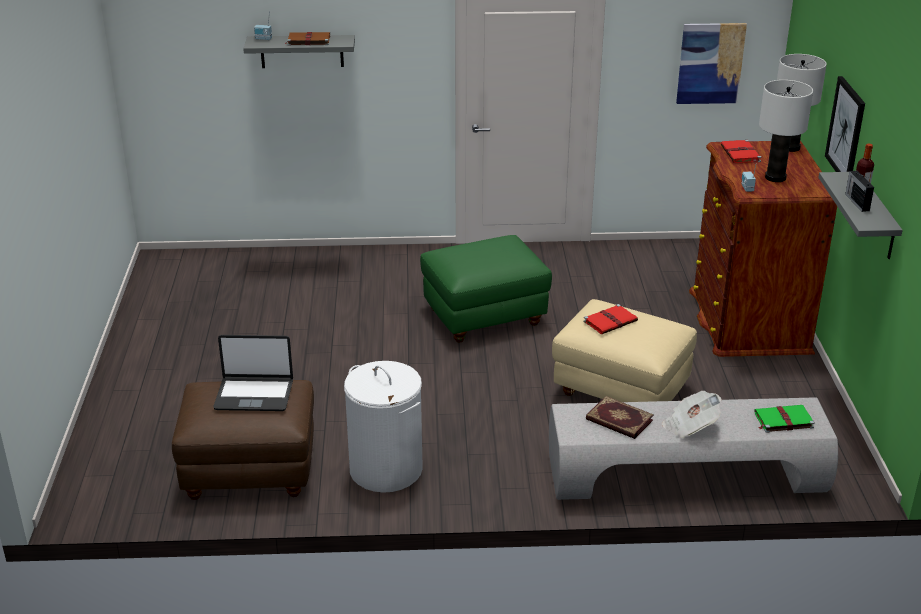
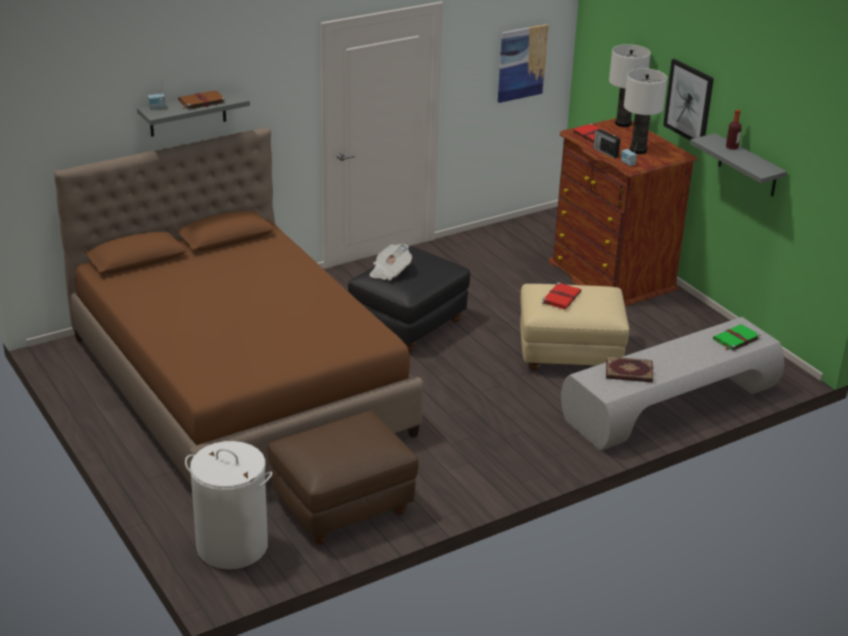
camera: 30 degrees left, 0 degrees up
(254, 395) = (347, 433): laptop -> none
(273, 329) = (239, 384): none -> brown bed
(386, 469) = (453, 469): white laundry basket -> white laundry basket (232, 546)
(485, 315) = (409, 323): green ottoman -> black ottoman
(690, 426) = (680, 362): newspaper -> newspaper (389, 272)
(857, 202) = (738, 157): radio -> radio (605, 152)

